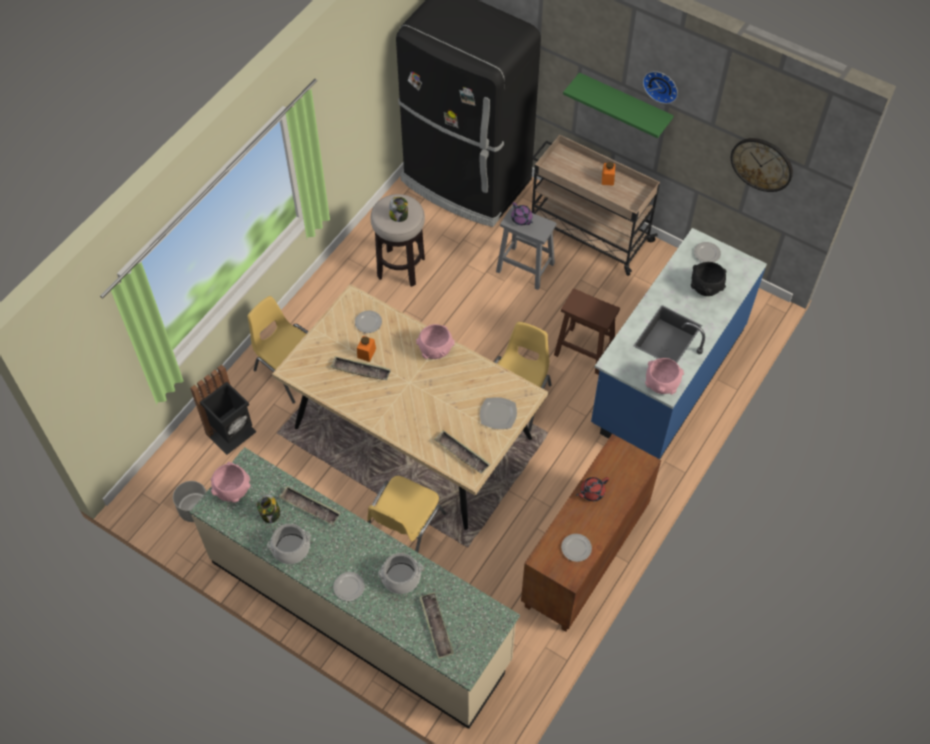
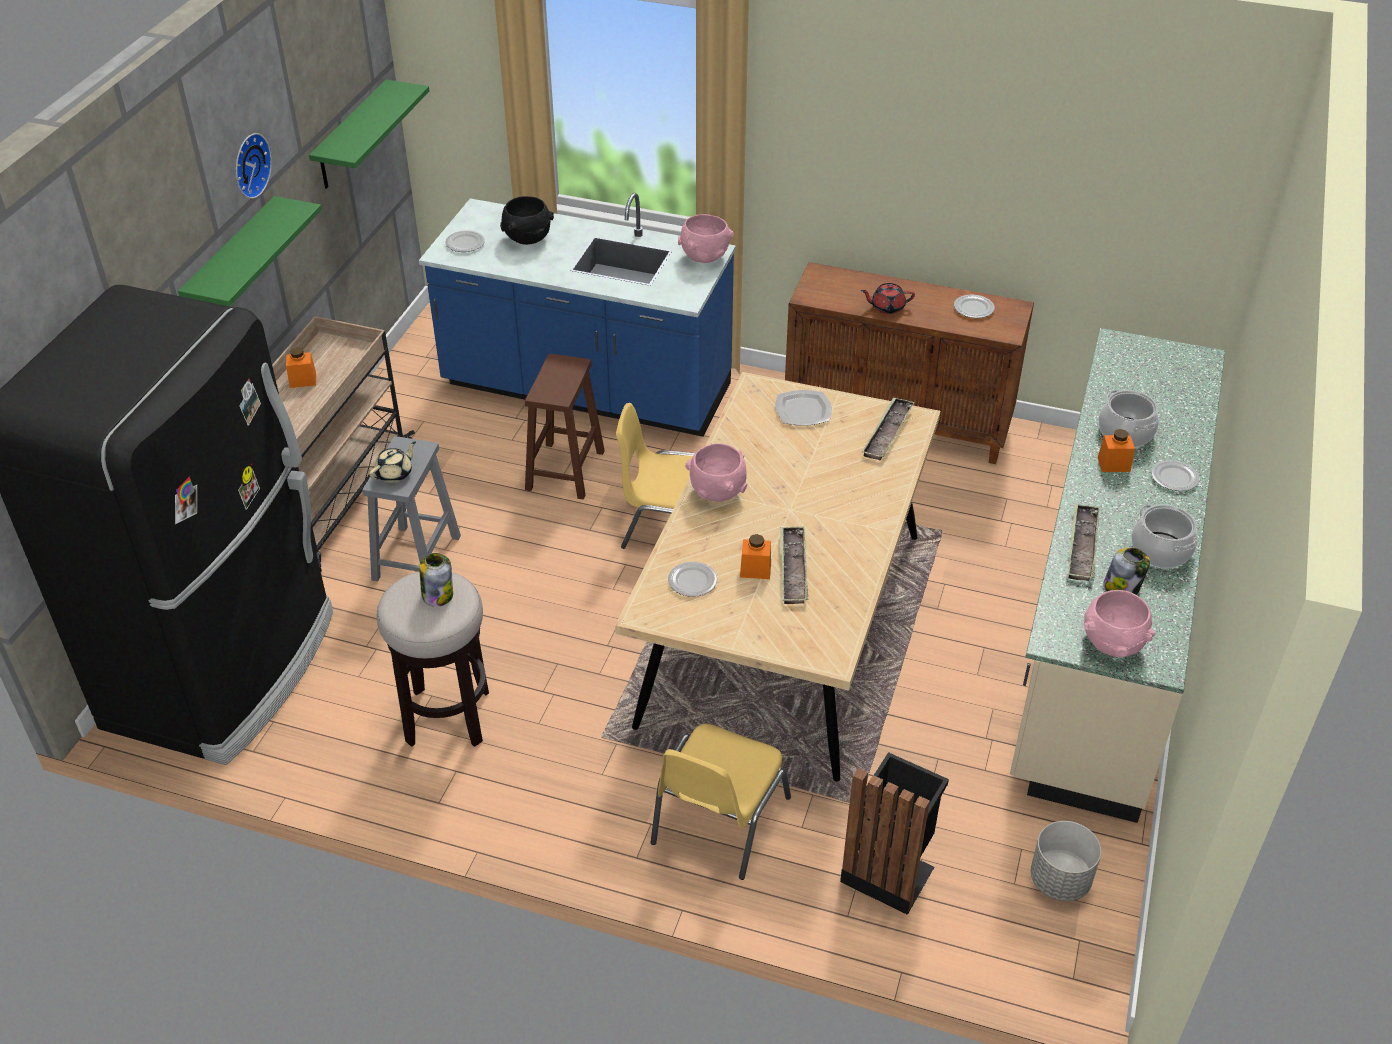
camera: 105 degrees left, 15 degrees down
(373, 557) = (1113, 464): none -> orange jar
(404, 527) = (947, 602): yellow chair -> none
(436, 627) = (1168, 389): tray -> none
(521, 219) = (395, 473): purple teapot -> beige teapot
(591, 492) = (887, 307): red teapot -> red teapot turned 135 degrees clockwise
(762, 164) = (352, 136): wall clock -> green shelf

